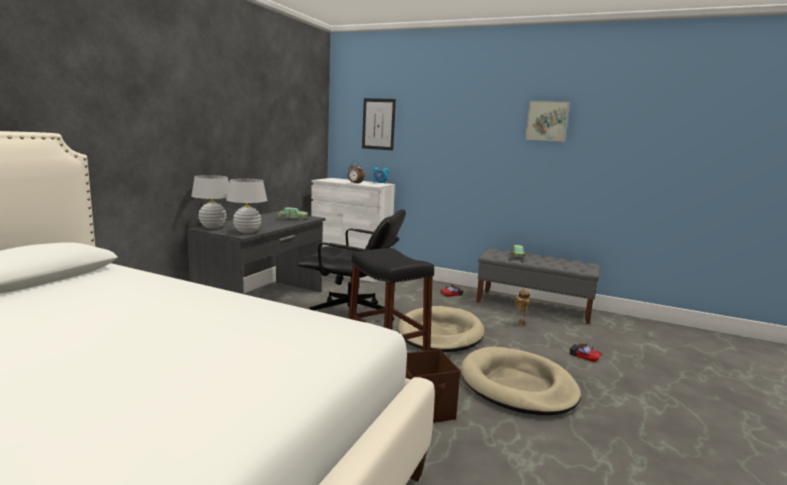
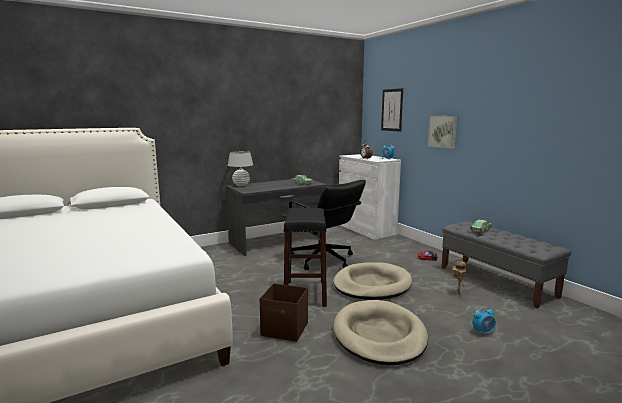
camera: 35 degrees right, 0 degrees up
(247, 232) = (254, 189): white table lamp -> none
(547, 121) = (521, 99): picture -> picture (443, 131)
(585, 356) = (483, 332): toy car -> alarm clock

